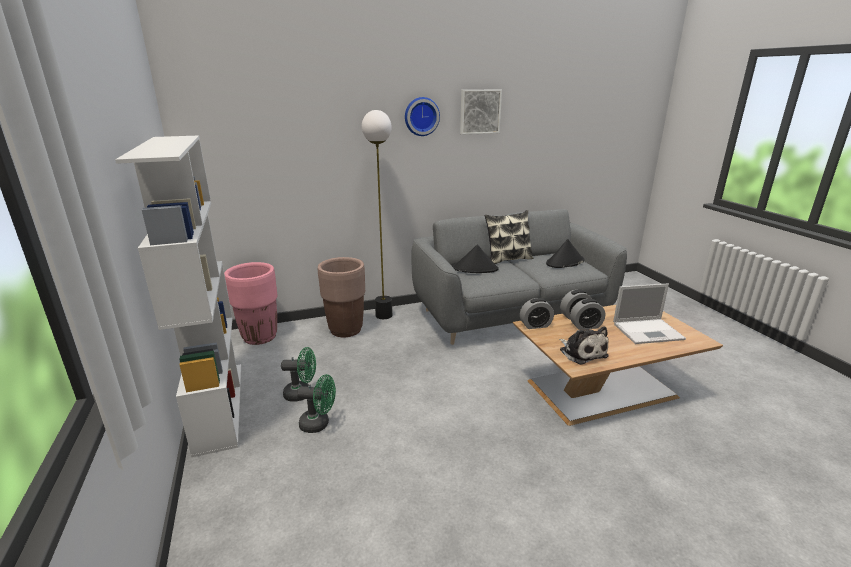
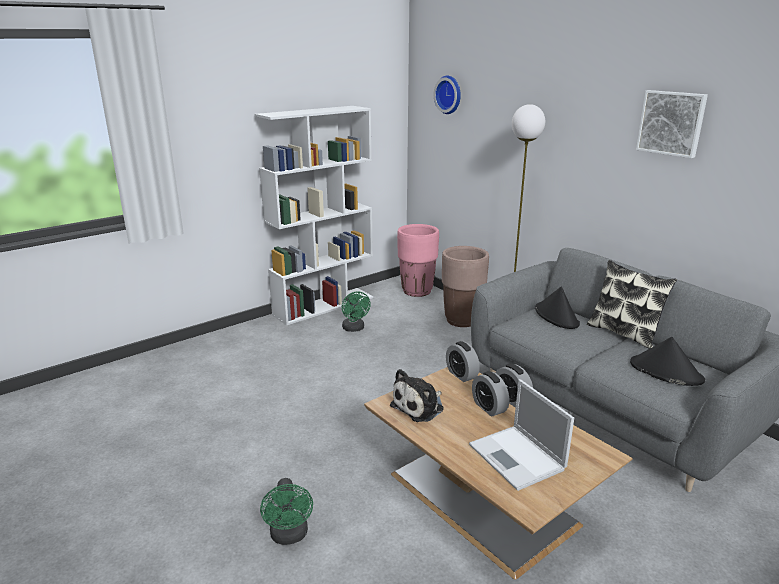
camera: 70 degrees right, 0 degrees up
(319, 424) = (323, 345): green fan -> green fan (289, 536)
(421, 116) = (594, 118): wall clock -> wall clock (449, 94)

